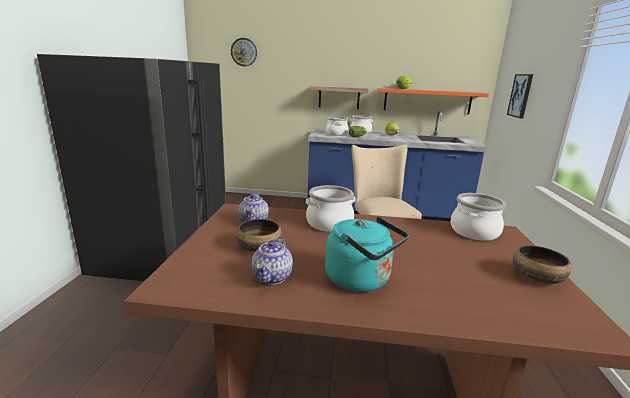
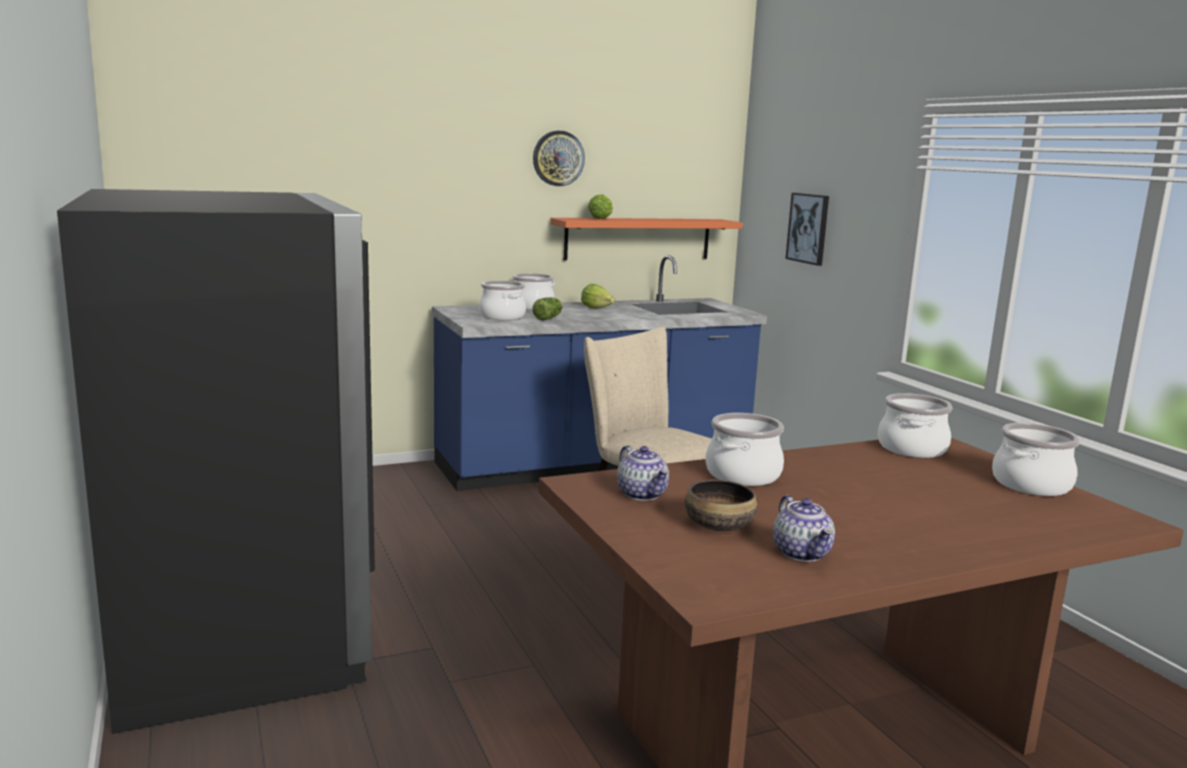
camera: 30 degrees left, 5 degrees down
(244, 52) = (258, 148): wall clock -> wall clock (558, 158)
(339, 97) = (477, 240): shelf -> none
(361, 280) = (894, 531): turquoise kettle -> none
(536, 277) = (1032, 485): bowl -> cooking pot

